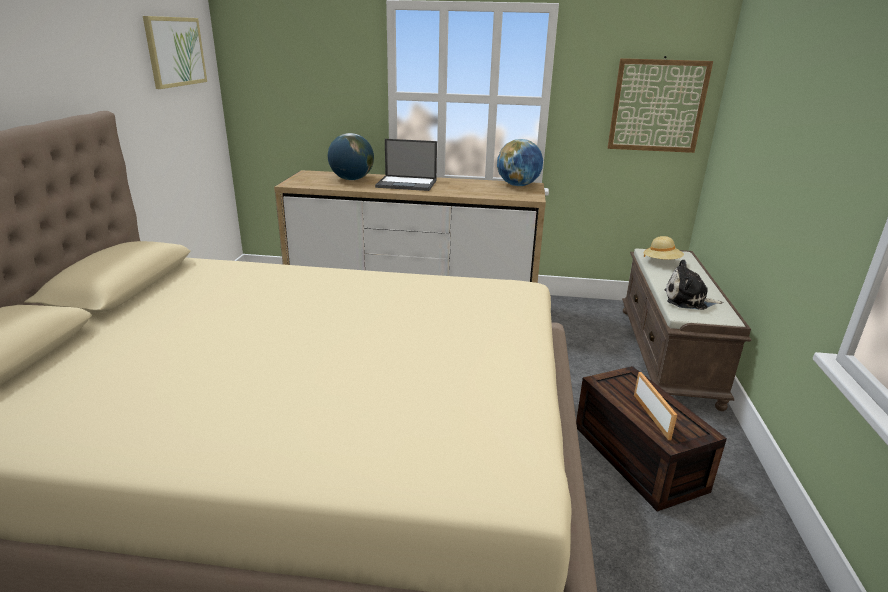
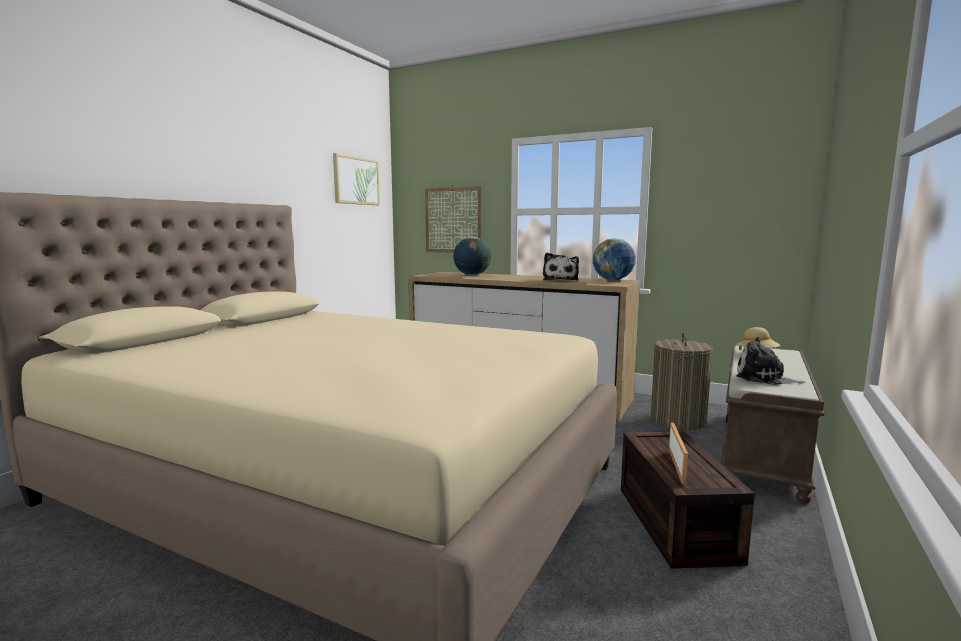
camera: 20 degrees right, 15 degrees down
(407, 184) = (514, 277): laptop -> none
(464, 188) = (560, 280): none -> plush toy
(583, 326) = (678, 420): none -> laundry basket
(658, 104) = (753, 207): picture -> picture (453, 219)

